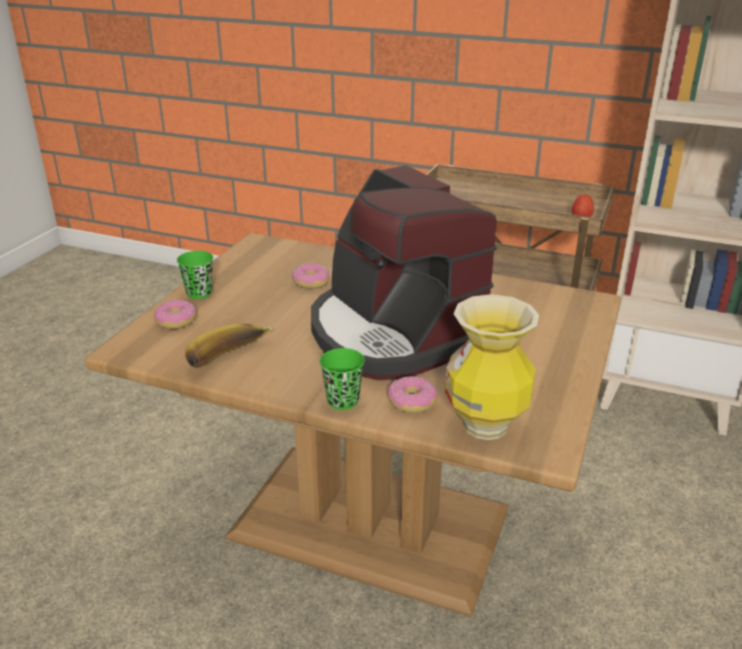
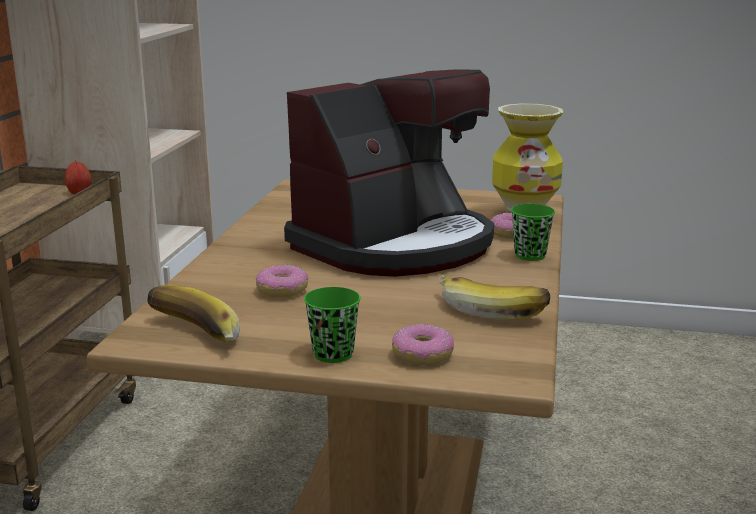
camera: 100 degrees left, 10 degrees down
(255, 255) = (191, 335): none -> banana

